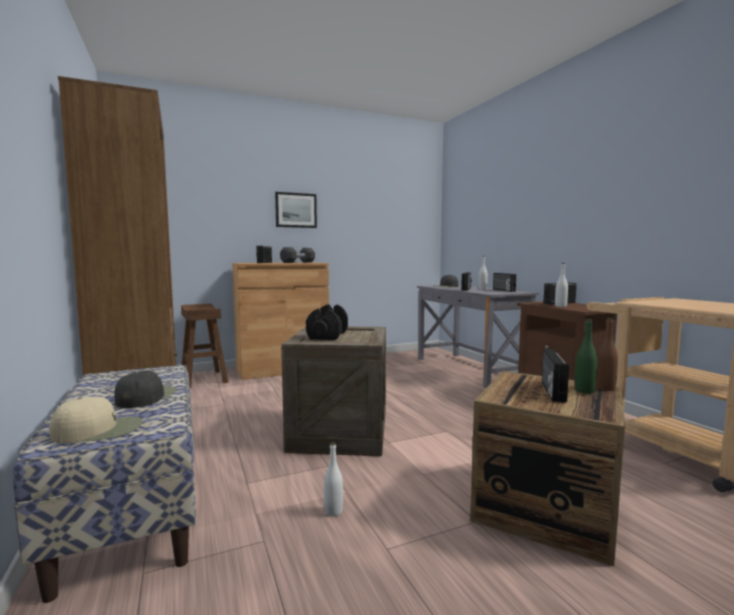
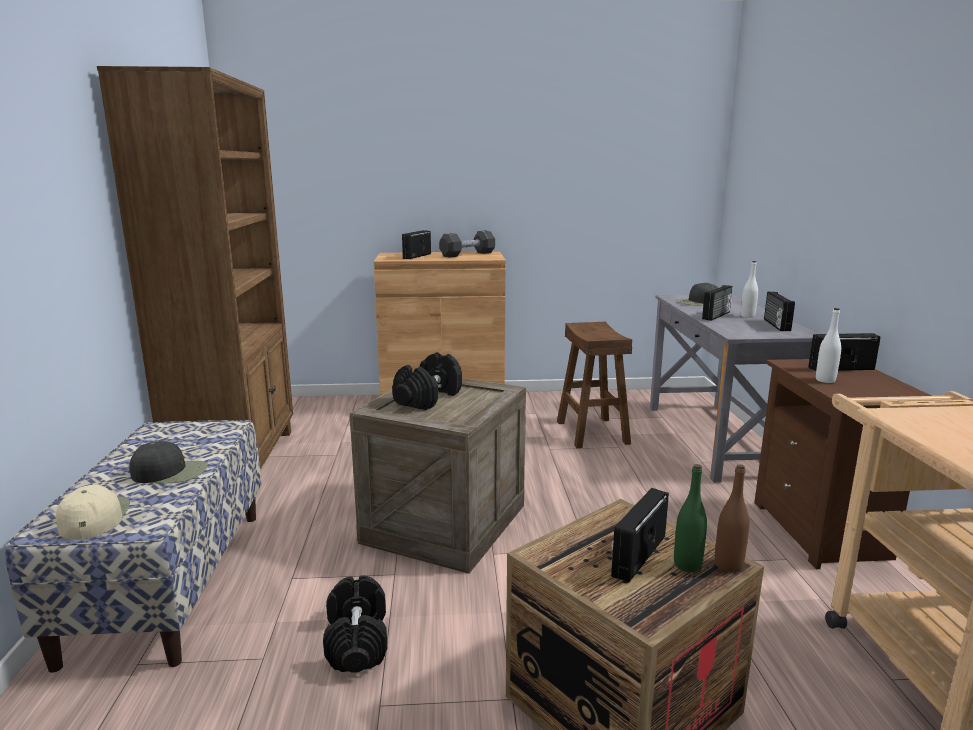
camera: 20 degrees right, 10 degrees up
(99, 430) = (94, 518): beige cap -> beige cap turned 105 degrees counterclockwise
(146, 396) = (170, 472): black cap -> black cap turned 60 degrees clockwise
(203, 379) = (337, 409): brown stool -> brown stool (591, 432)
(296, 210) = (472, 172): picture -> none
(333, 511) = (356, 640): white bottle -> black dumbbell

